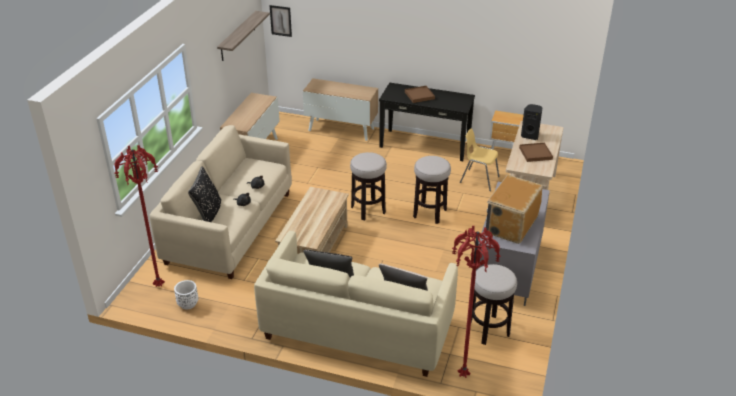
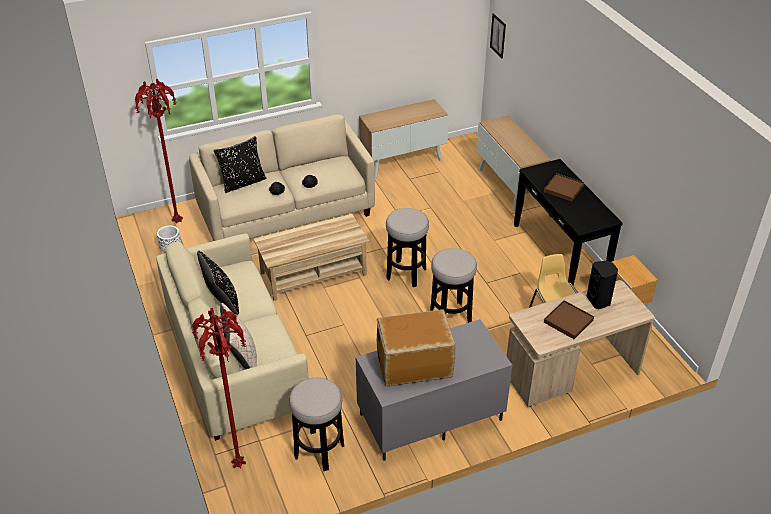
camera: 50 degrees right, 5 degrees up
(238, 36) = (424, 31): shelf -> none

